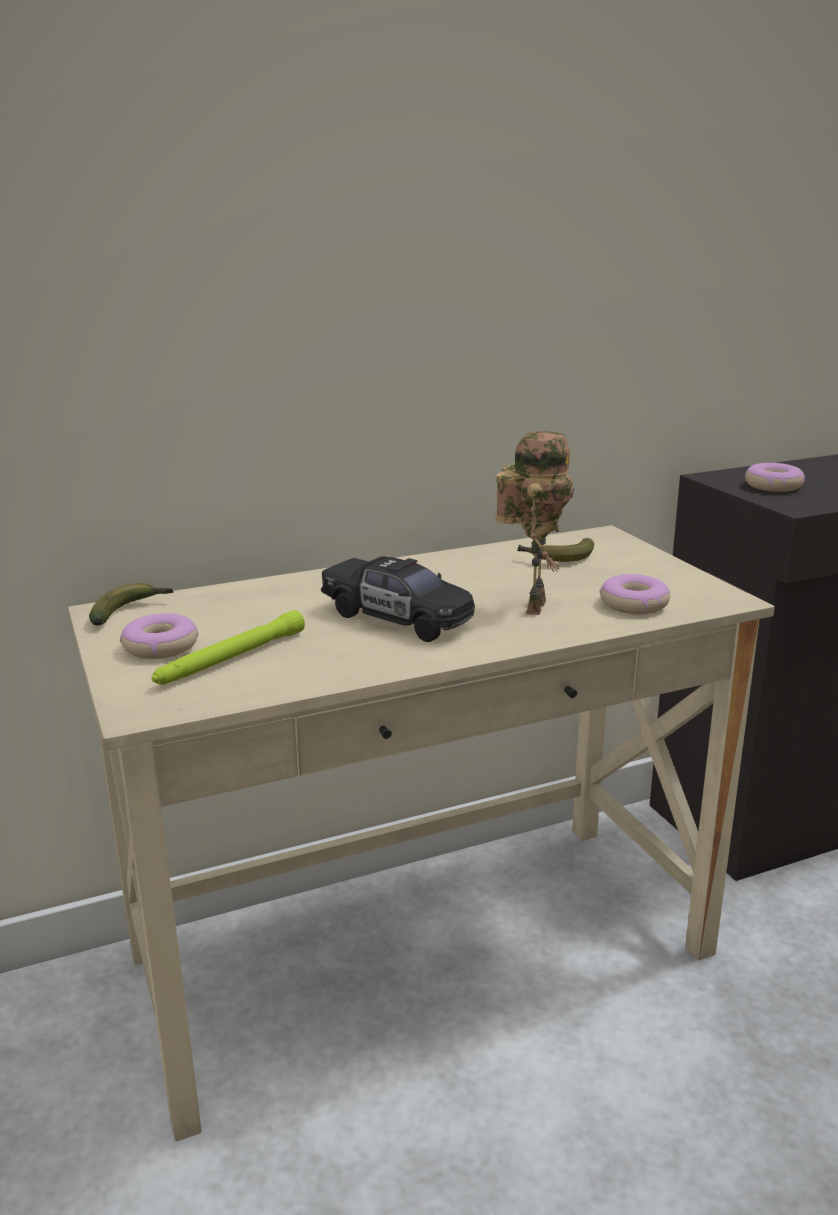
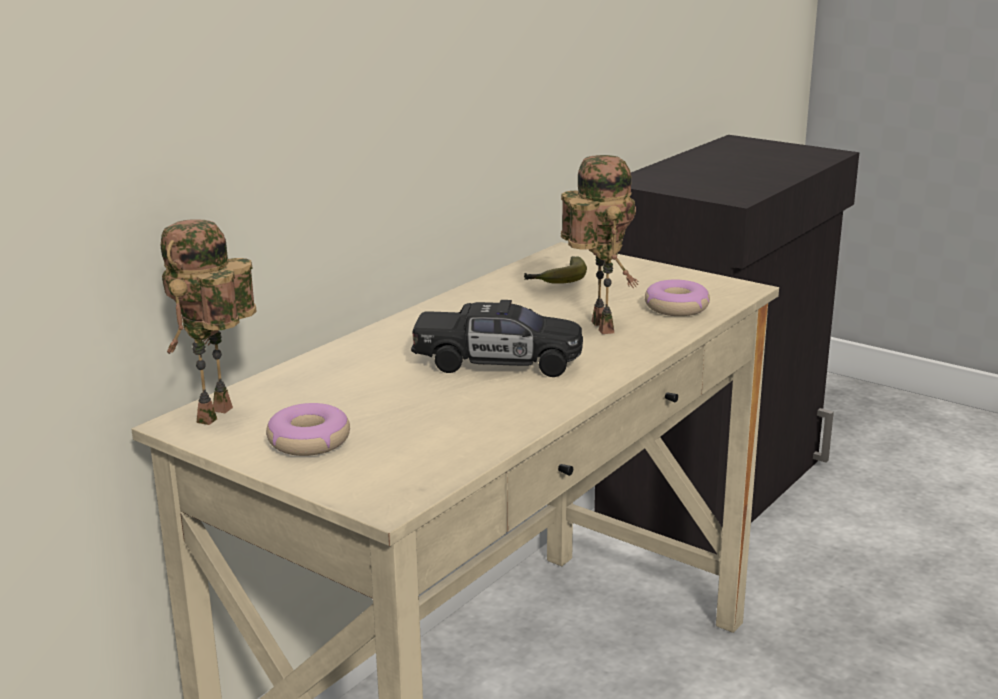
camera: 30 degrees left, 0 degrees up
(130, 612) = (217, 417): banana -> toy robot
(230, 659) = (398, 434): green flashlight -> none
(773, 486) = (692, 182): donut -> none

